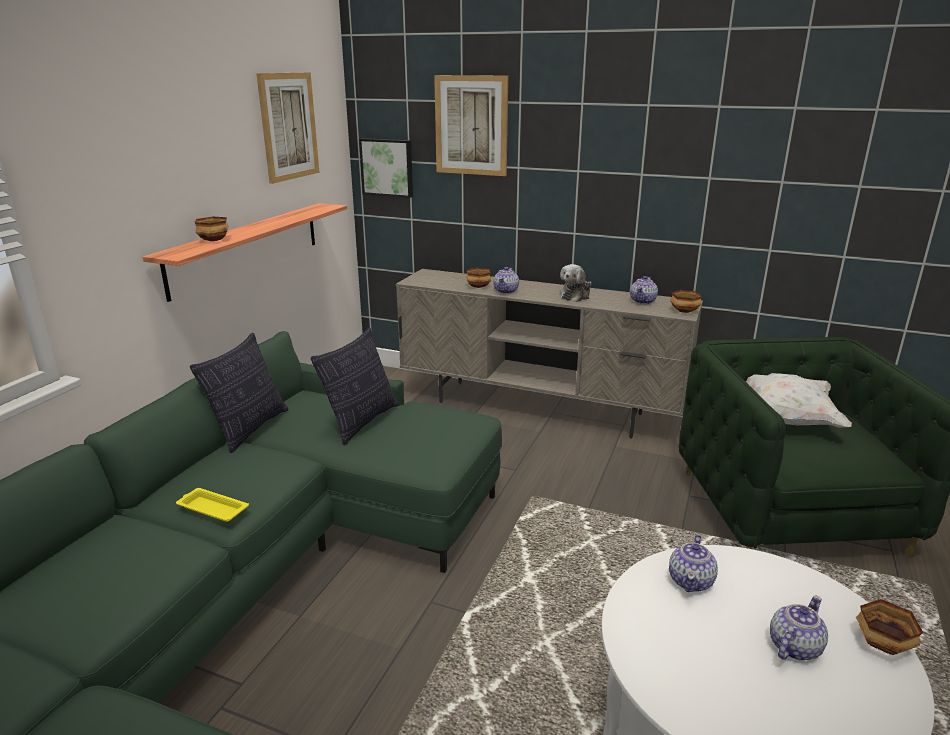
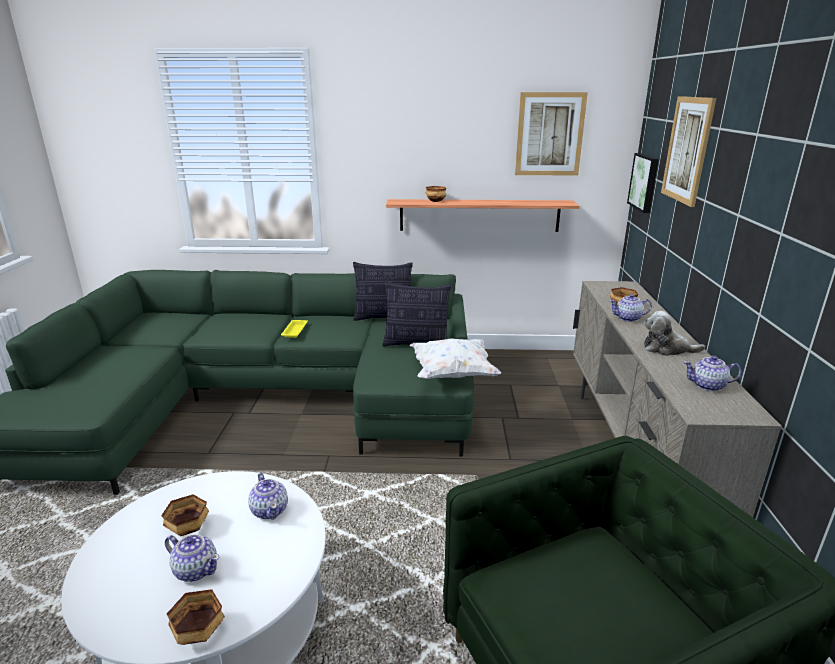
camera: 70 degrees right, 0 degrees up
(683, 311) = (710, 413): bowl -> bowl (188, 528)
(691, 581) = (270, 510): teapot -> teapot turned 120 degrees counterclockwise
(785, 419) = (618, 574): white pillow -> white pillow (452, 374)

